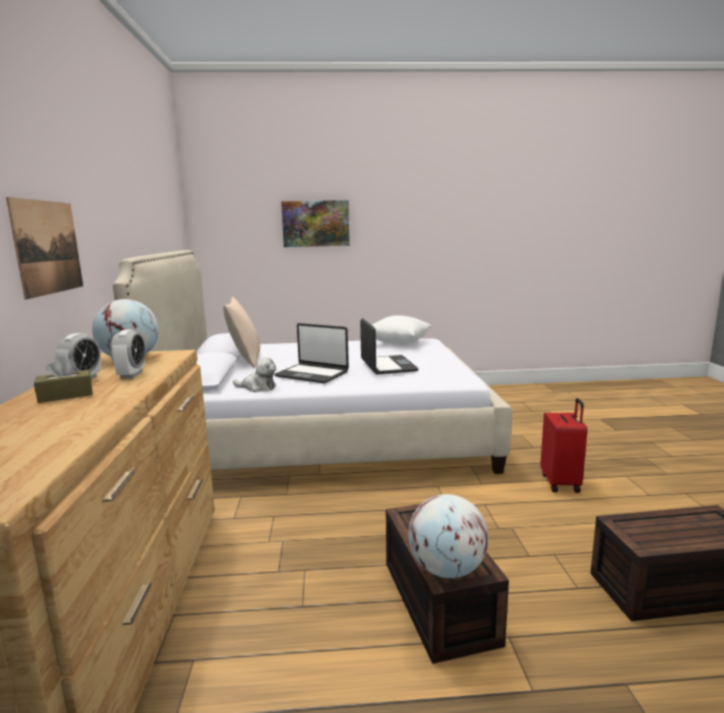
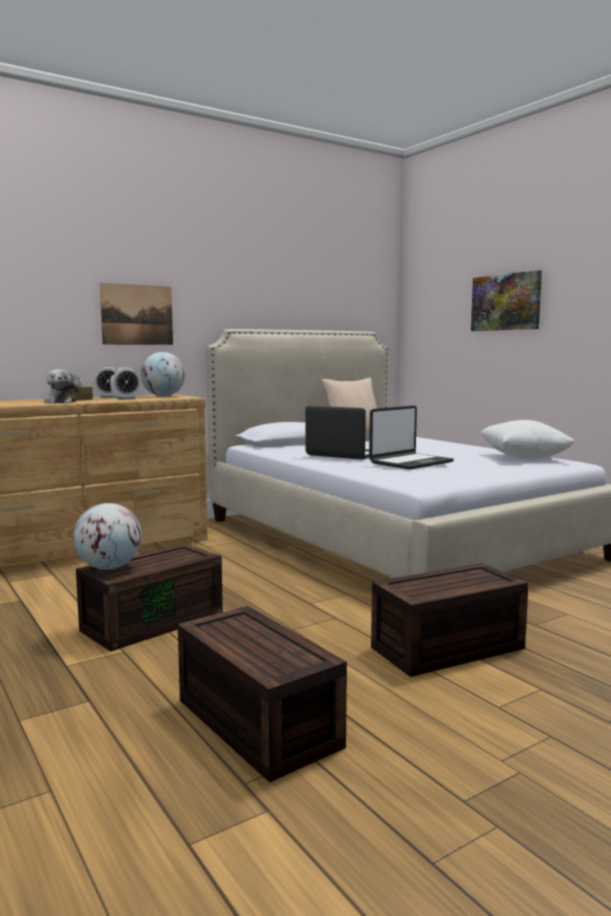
camera: 60 degrees right, 5 degrees down
(258, 387) = (284, 452): plush toy -> plush toy (61, 401)
(312, 374) = (343, 454): laptop -> laptop turned 120 degrees clockwise
(561, 483) = (447, 649): red suitcase -> brown storage box

